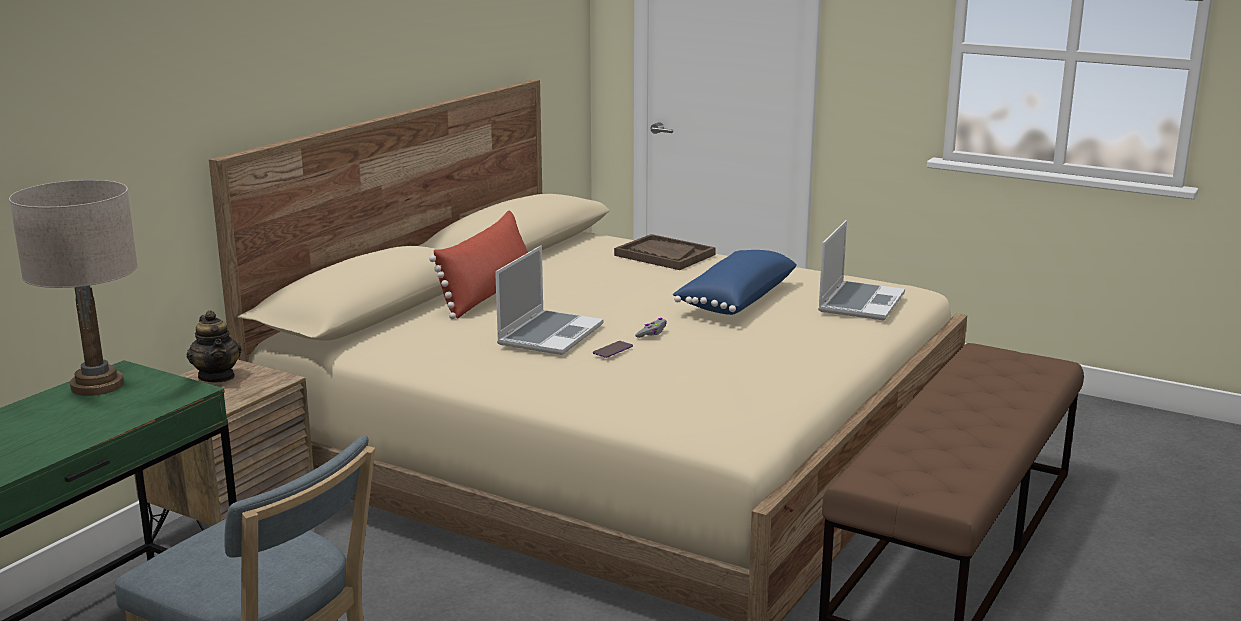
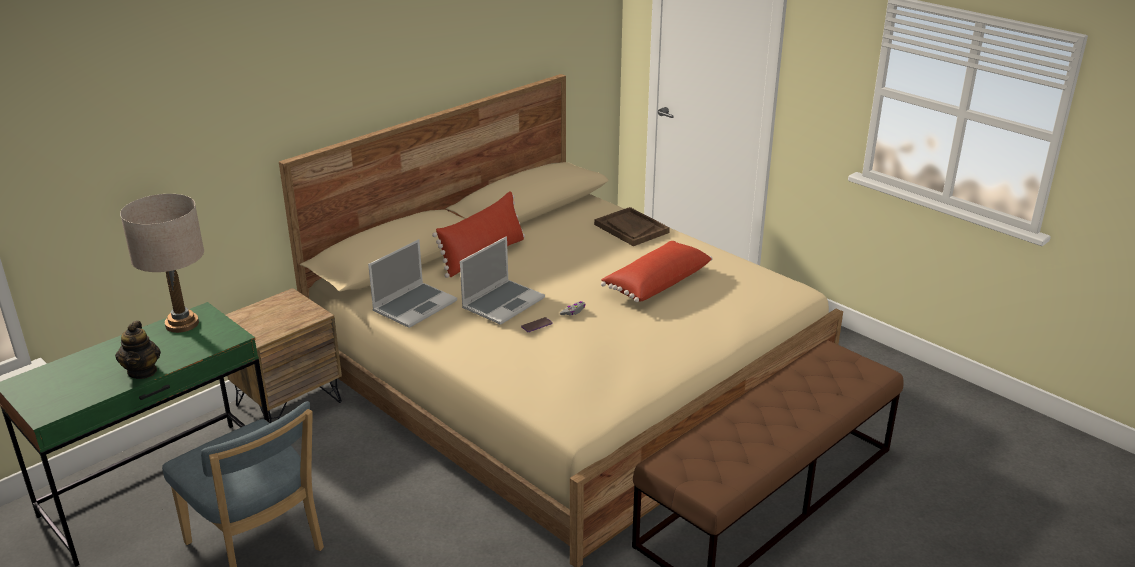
camera: 15 degrees right, 10 degrees up
(217, 376) = (279, 307): teapot -> teapot (142, 371)
(734, 300) = (655, 283): blue pillow -> red pillow
(860, 302) = (746, 299): laptop -> laptop (415, 306)

